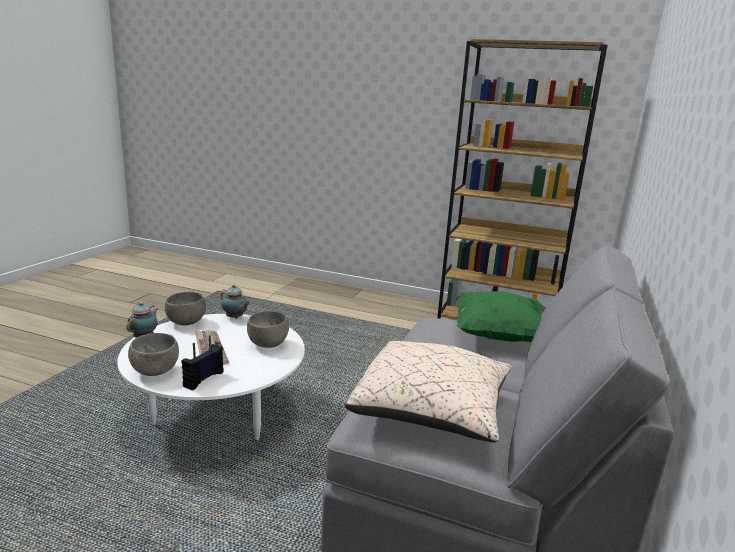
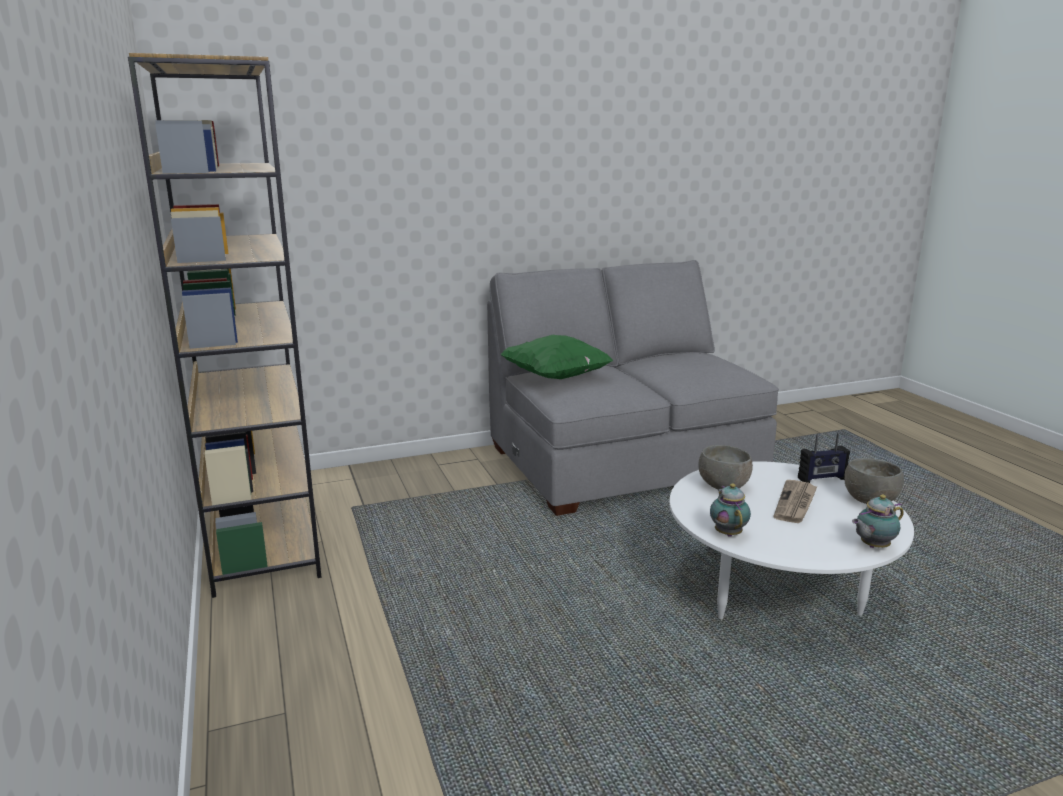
camera: 130 degrees left, 0 degrees up
(186, 322) = (803, 551): grey bowl -> none
(431, 409) = (702, 367): beige pillow -> none

